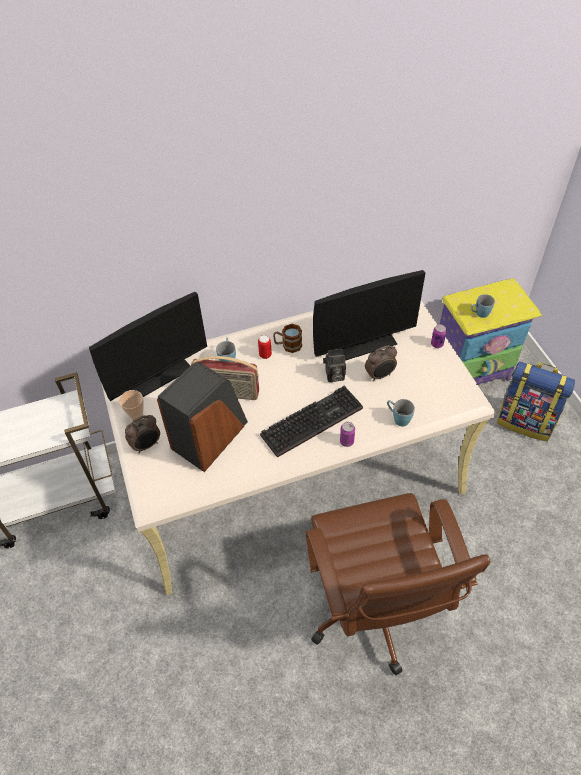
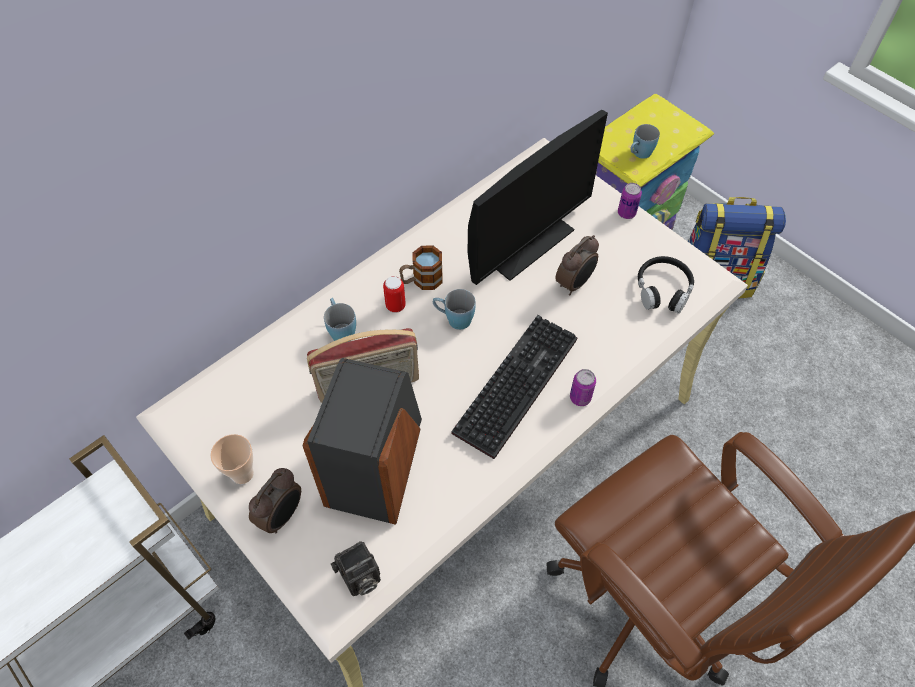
camera: 25 degrees left, 5 degrees up
(158, 375) = (244, 393): monitor -> none
(334, 376) = (511, 305): camera -> camera (359, 579)
(398, 418) = (631, 338): blue mug -> blue mug (453, 319)
(434, 397) = (663, 290): none -> black headphones

